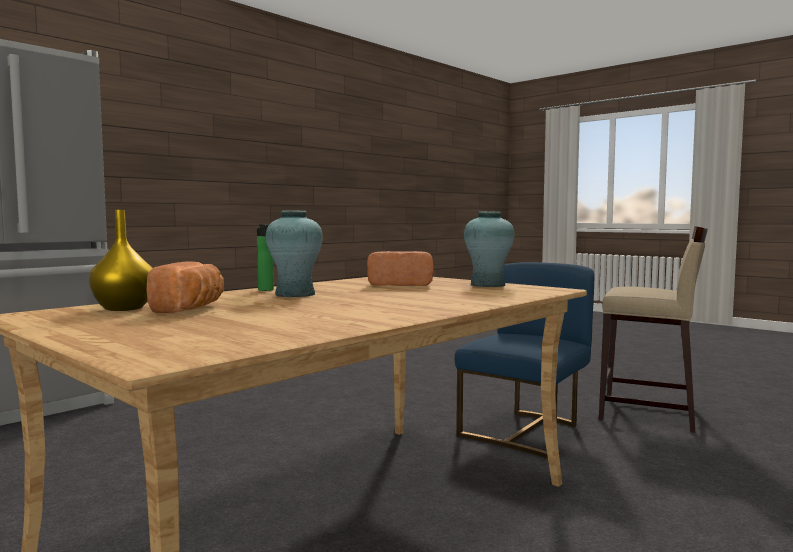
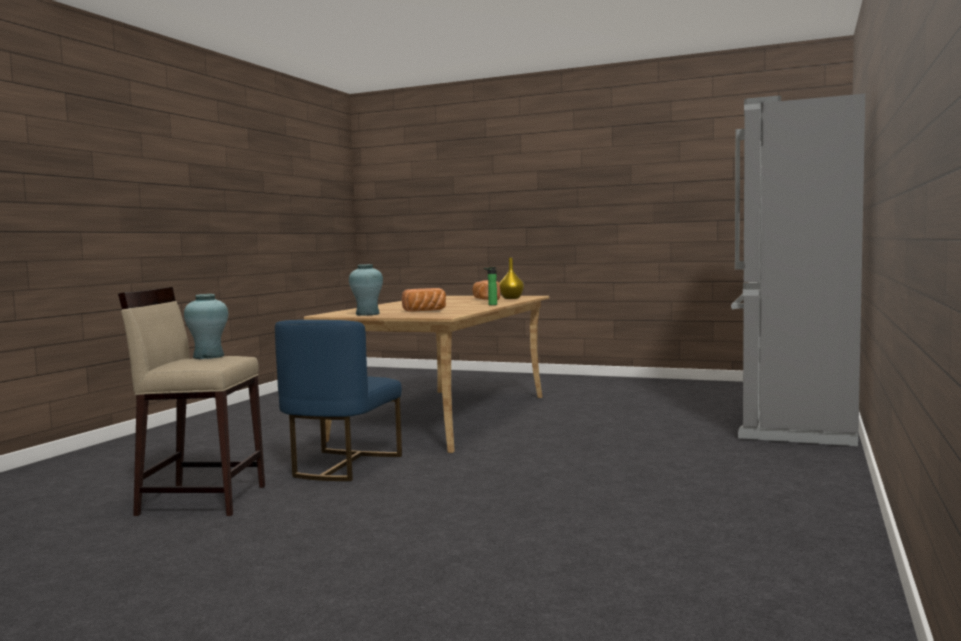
camera: 160 degrees right, 0 degrees up
(294, 294) = (466, 304): turquoise vase -> turquoise vase (209, 357)

